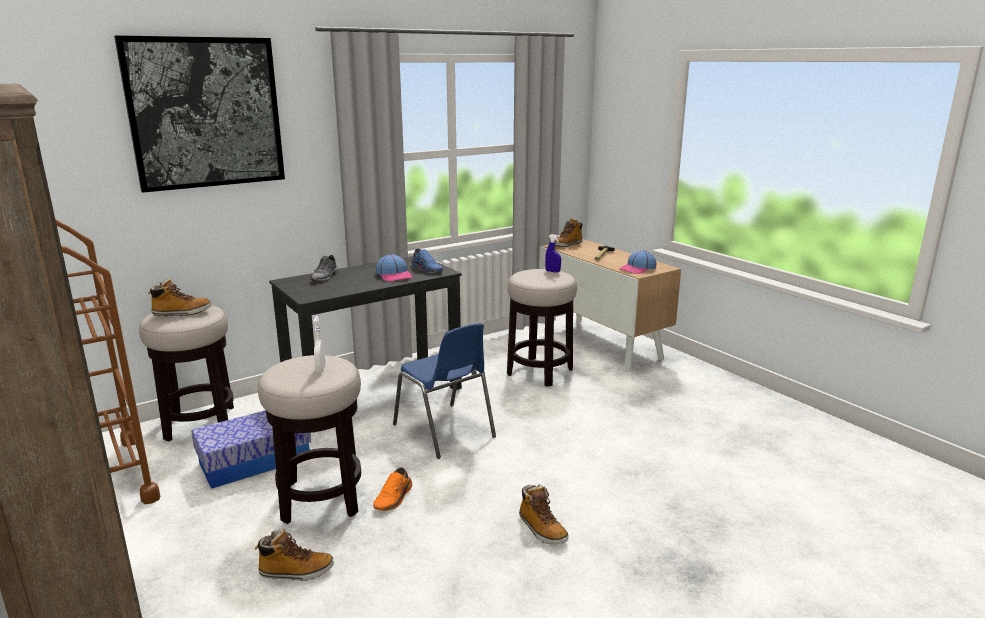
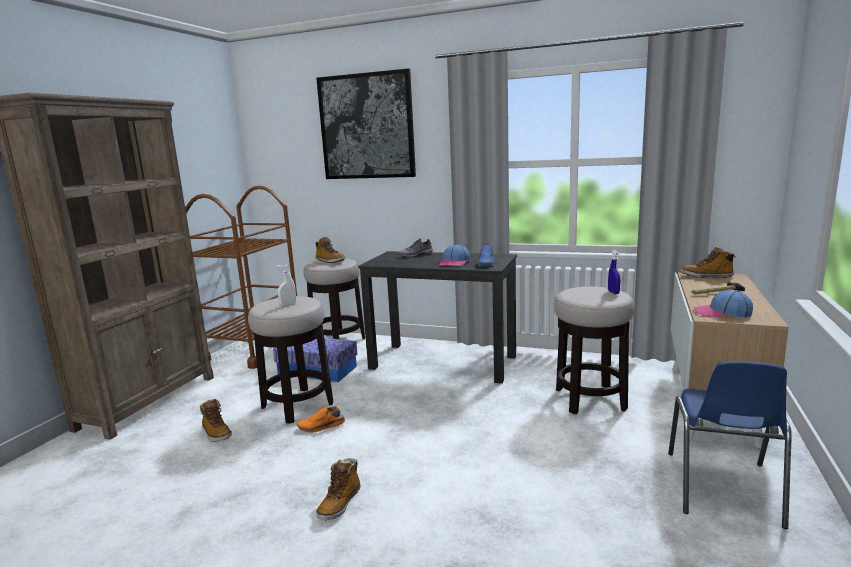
camera: 55 degrees right, 5 degrees down
(445, 431) = (429, 405): blue chair -> blue chair (722, 489)

